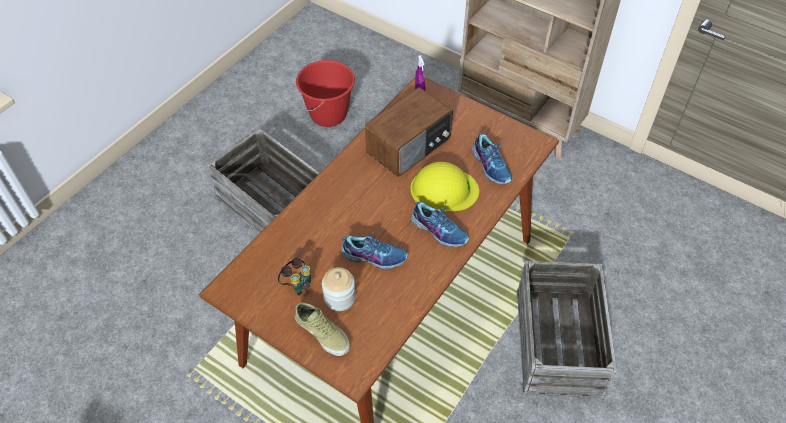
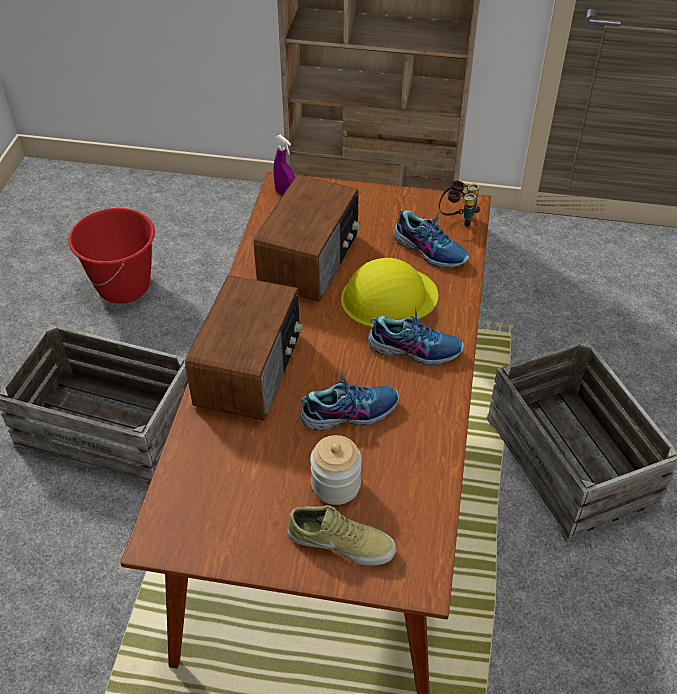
camera: 25 degrees left, 5 degrees down
(297, 284) = (264, 490): binoculars -> binoculars (458, 218)
(332, 206) = (251, 369): none -> radio

